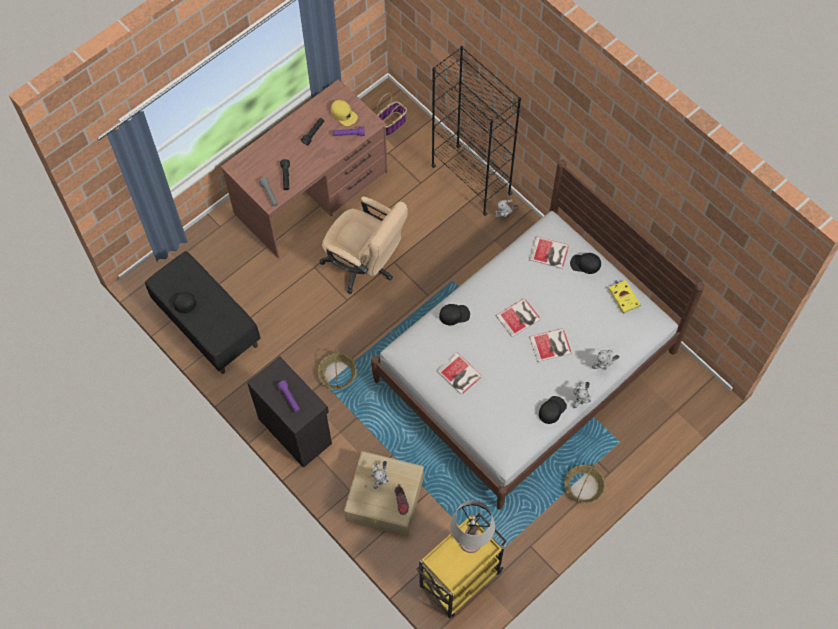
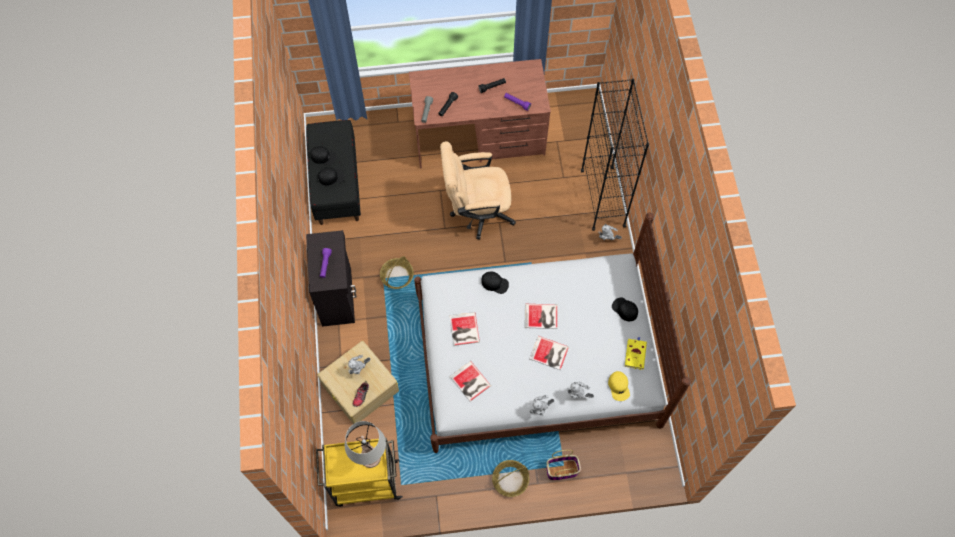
camera: 35 degrees right, 0 degrees up
(343, 114) = (524, 86): yellow cap -> yellow cap (619, 387)
(365, 265) = (477, 212): beige office chair -> beige office chair turned 105 degrees clockwise
(391, 123) = (575, 122): basket -> basket (562, 470)
(550, 253) = (603, 284): book -> book (470, 382)
(552, 410) = (512, 402): black cap -> black cap (331, 177)

